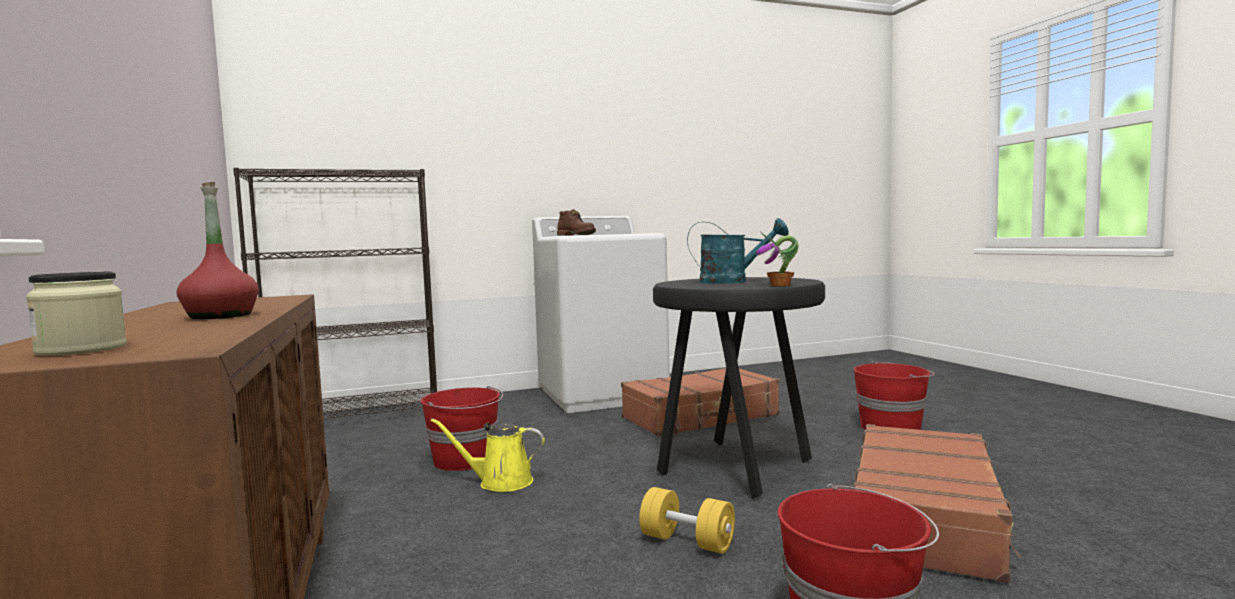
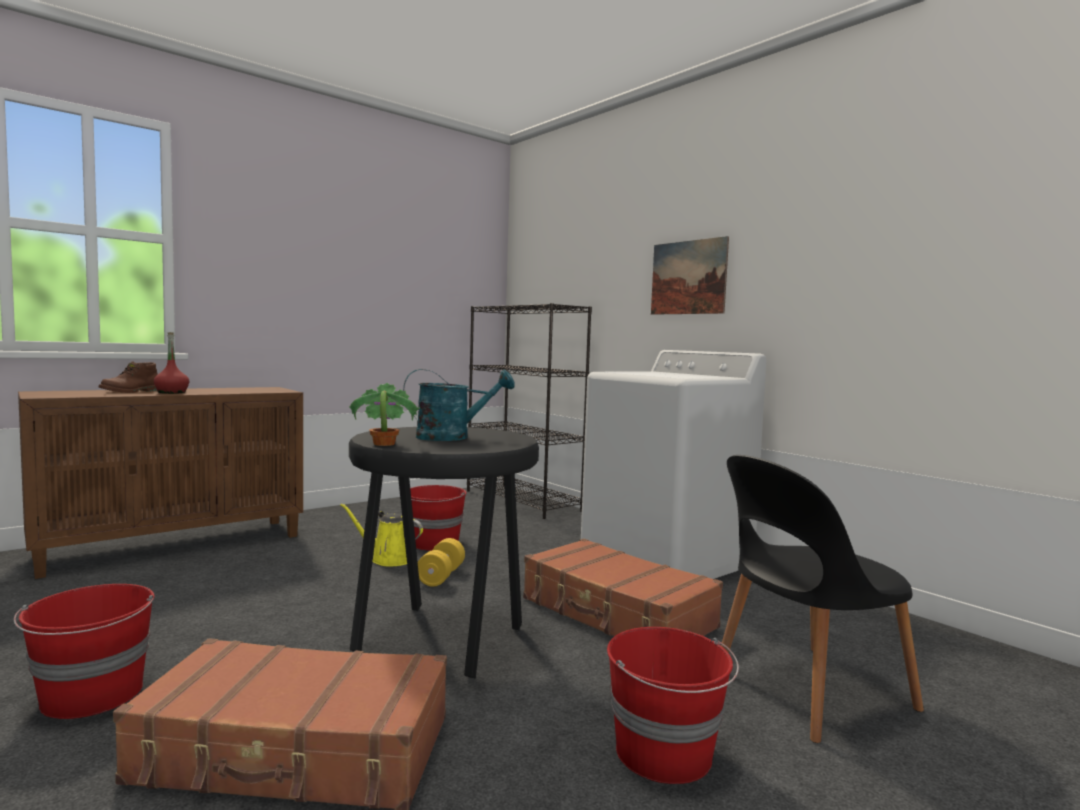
camera: 70 degrees right, 0 degrees up
(82, 349) = (62, 393): jar -> none
(500, 482) = (388, 559): yellow watering can -> yellow watering can turned 60 degrees counterclockwise
(540, 152) = (688, 277): none -> picture
(577, 235) = (639, 372): brown boot -> brown boot (130, 392)
(687, 541) = (265, 629): yellow dumbbell -> yellow dumbbell (441, 576)
(732, 281) = (452, 437): turquoise watering can -> turquoise watering can turned 90 degrees counterclockwise
(818, 397) = (806, 691): none -> black chair

